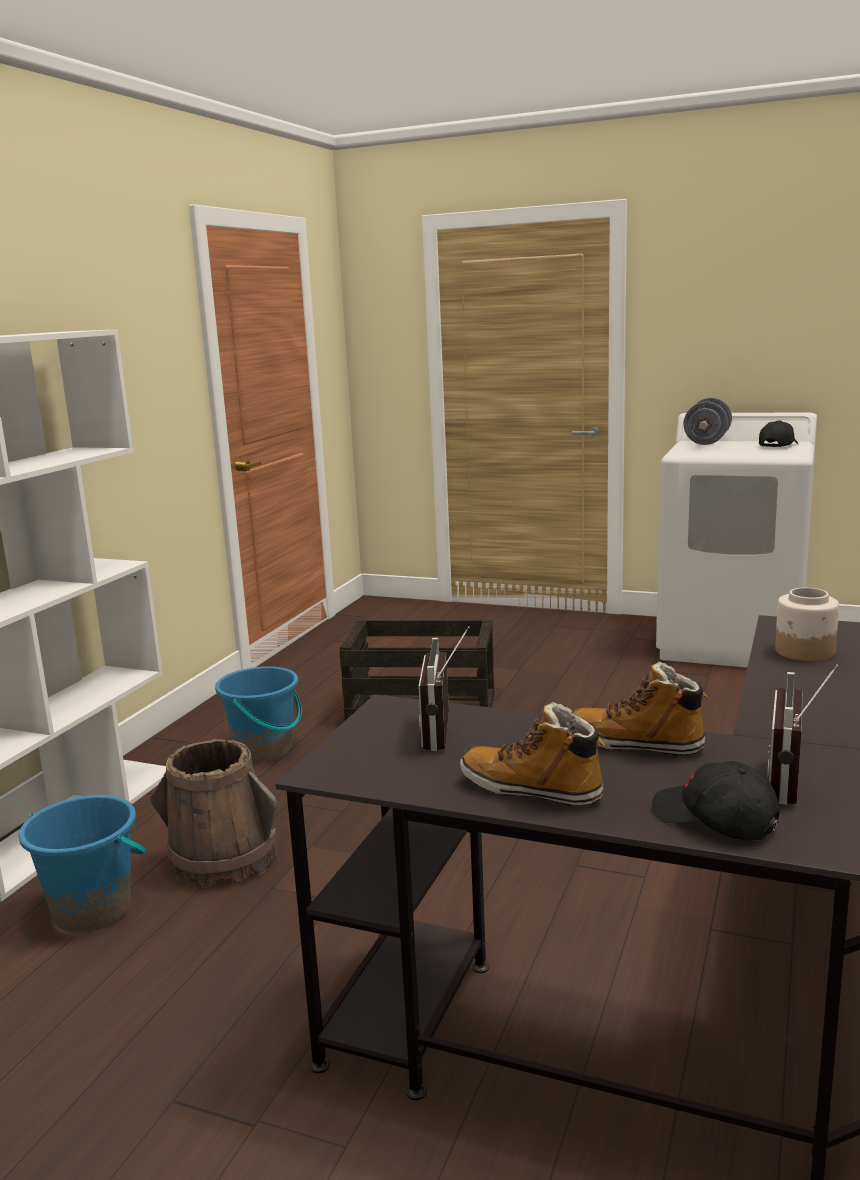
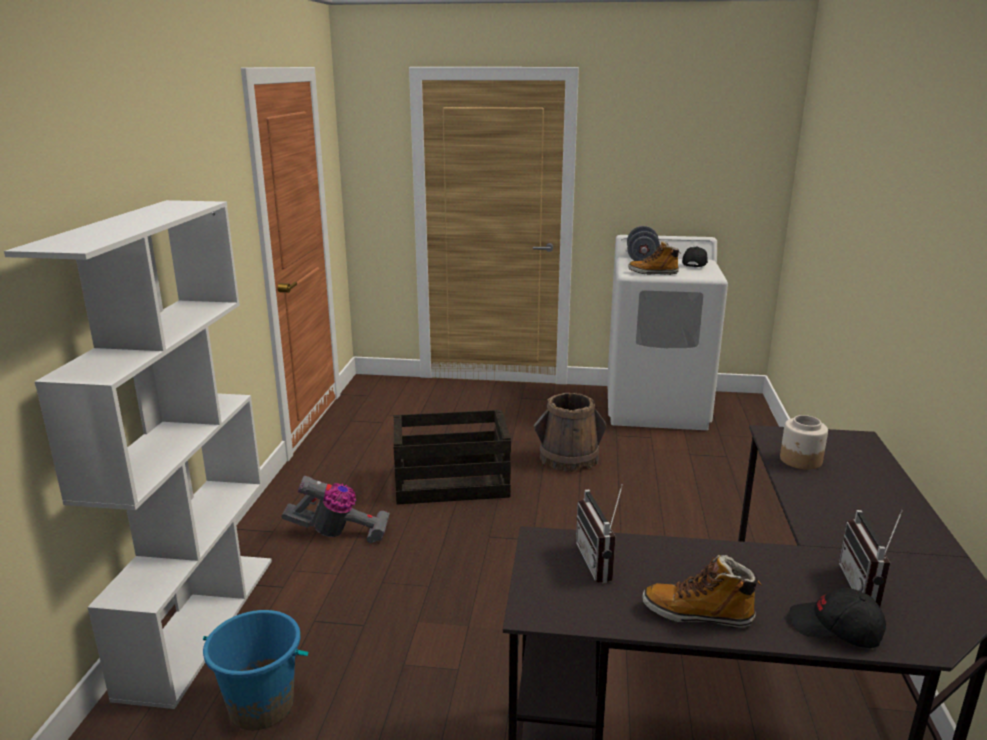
camera: 15 degrees left, 5 degrees up
(223, 859) = (351, 642): brown bucket -> brown bucket (568, 458)
(264, 750) = (339, 534): blue bucket -> vacuum cleaner
(636, 744) = (742, 561): boot -> boot (653, 273)

